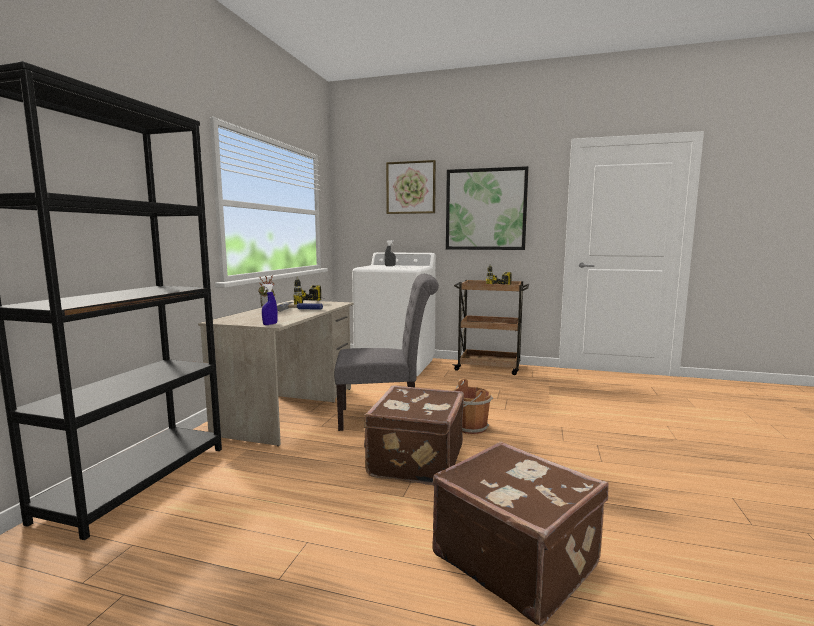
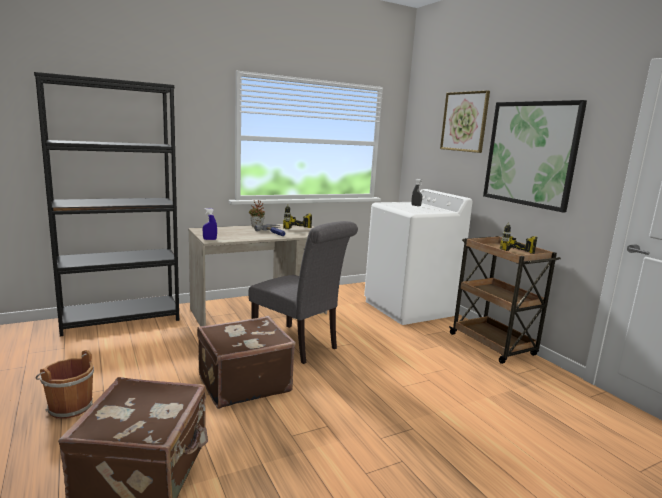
camera: 45 degrees right, 5 degrees up
(469, 427) = (334, 383): brown bucket -> brown bucket (69, 407)

